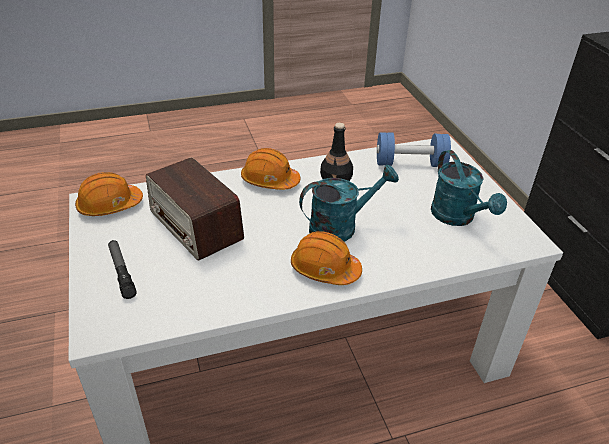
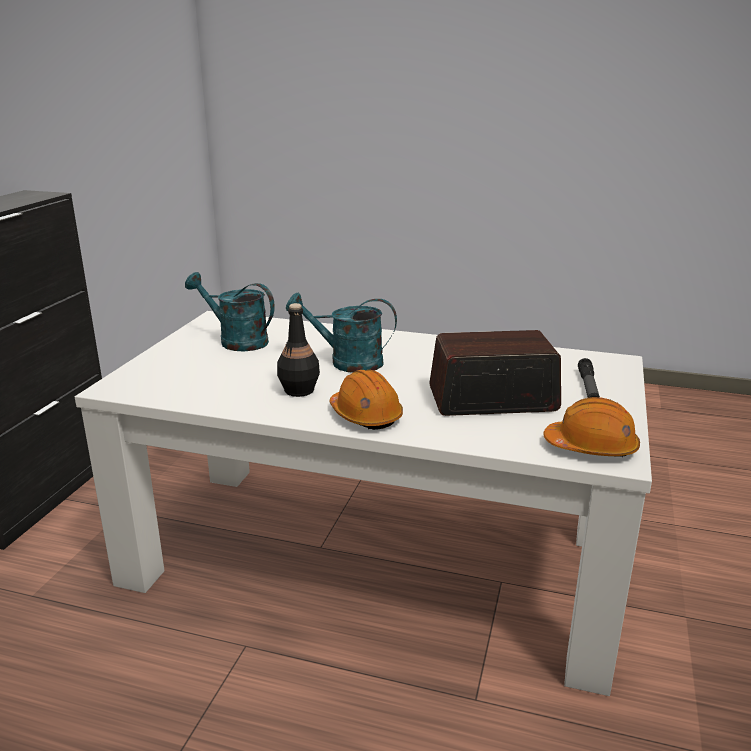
camera: 145 degrees left, 15 degrees down
(196, 226) = (491, 399): radio -> radio turned 90 degrees counterclockwise
(324, 269) = (399, 345): orange hard hat -> none
(410, 163) = (184, 384): blue dumbbell -> none
(457, 217) = (236, 341): turquoise watering can -> turquoise watering can turned 75 degrees counterclockwise

